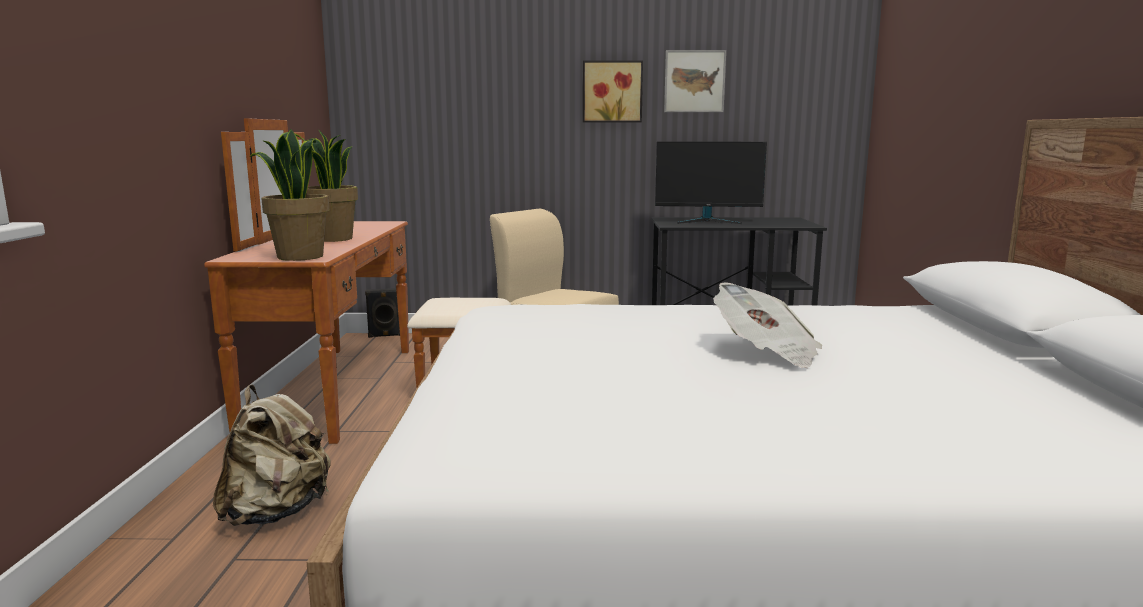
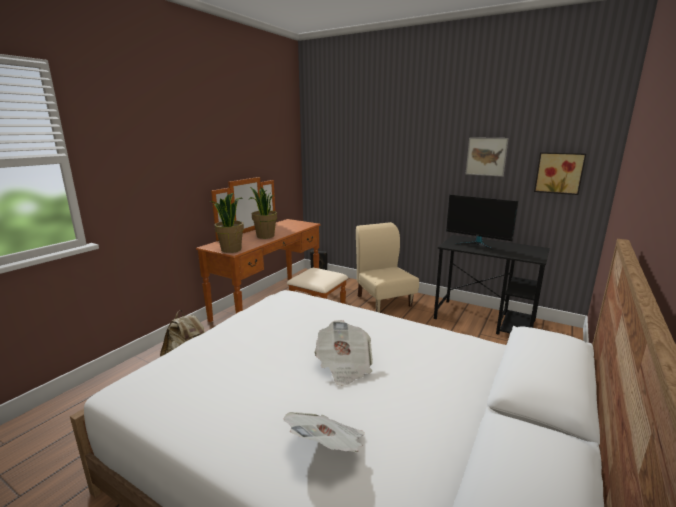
camera: 30 degrees right, 5 degrees up
(612, 92) = (436, 160): picture -> picture (559, 173)
(915, 420) = (327, 447): none -> newspaper

